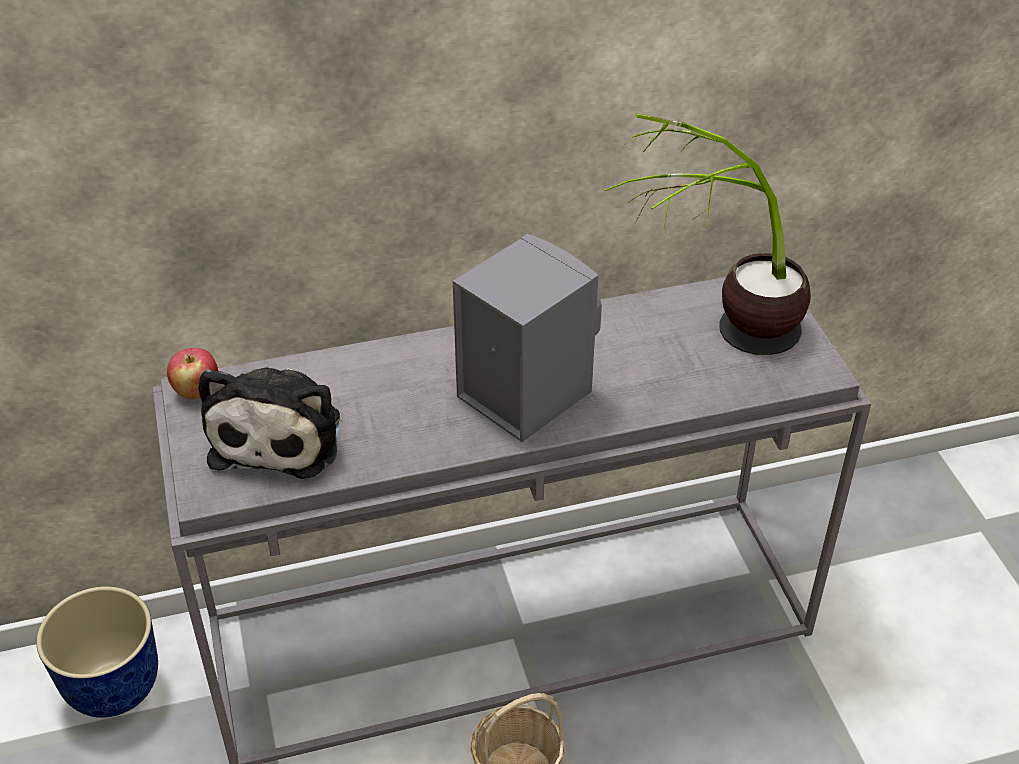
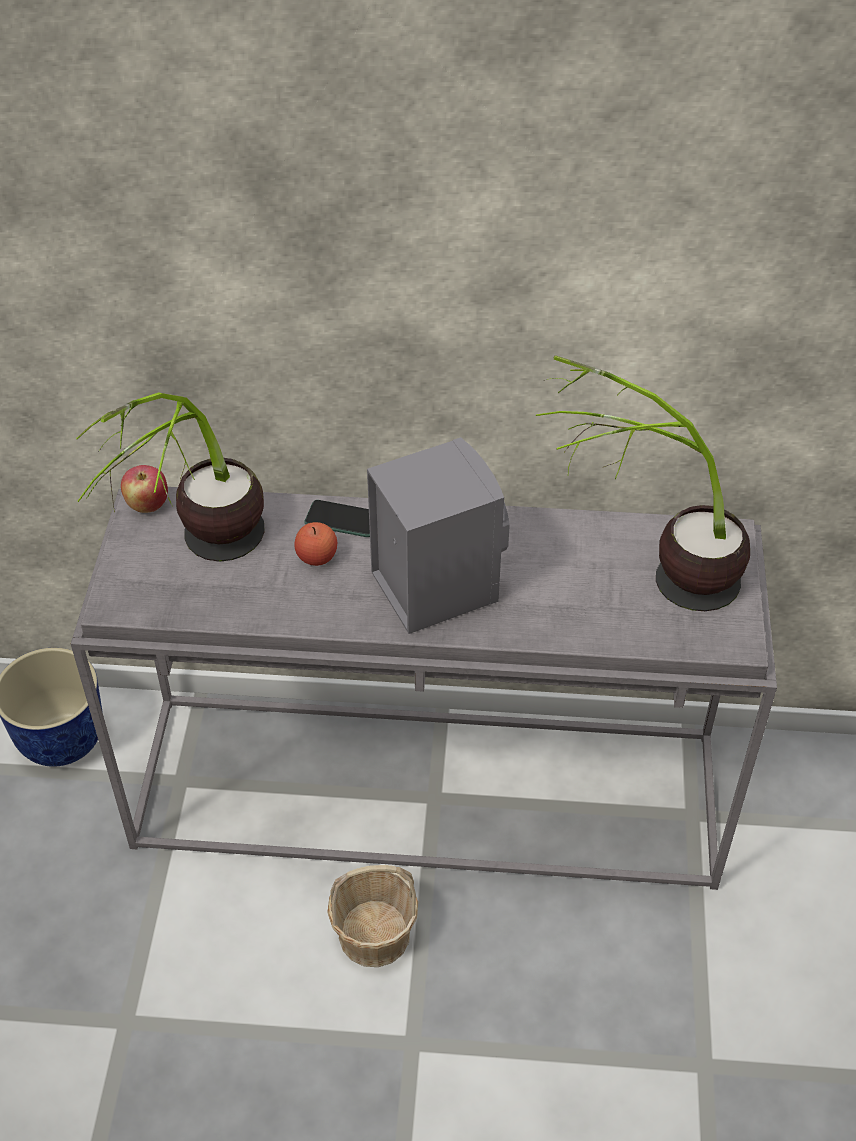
camera: 20 degrees right, 5 degrees up
(279, 434) = (199, 565): plush toy -> potted plant
(395, 396) = (317, 557): none -> apple
(403, 357) = (342, 520): none -> phone

